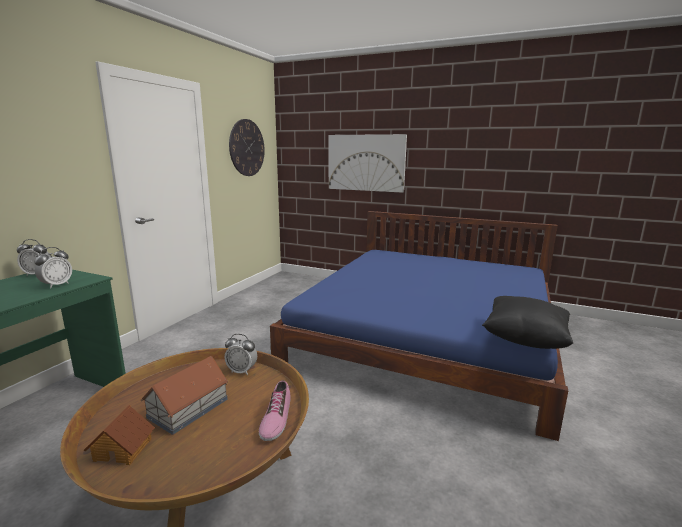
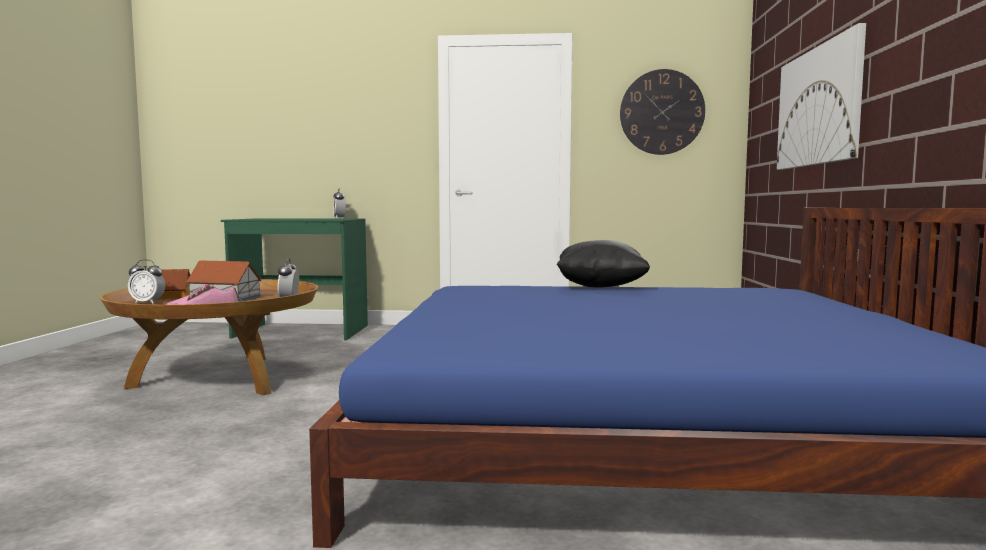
camera: 70 degrees right, 10 degrees down
(56, 285) = (315, 219): alarm clock -> alarm clock (147, 302)
(525, 339) = (406, 351): black pillow -> black pillow (600, 286)

